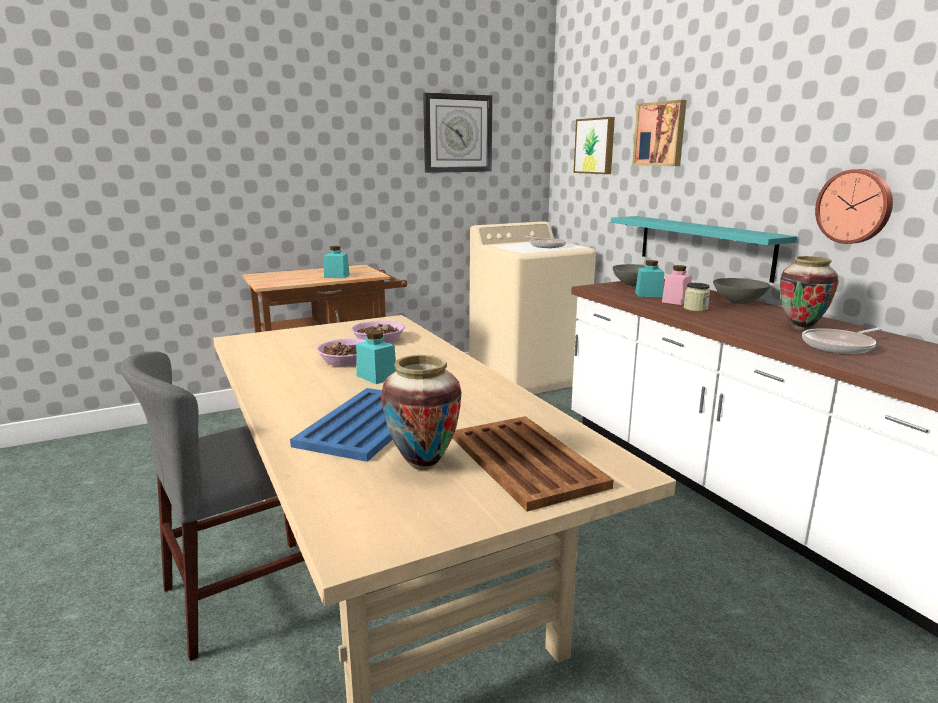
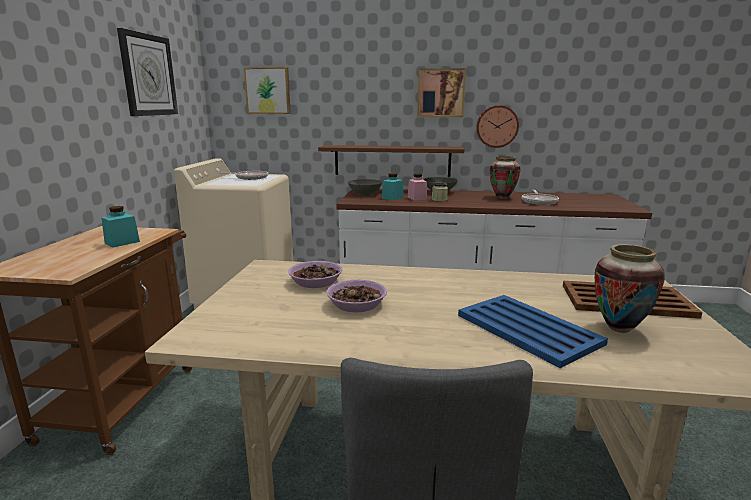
camera: 55 degrees left, 0 degrees up
(376, 376) = (417, 303): turquoise jar -> none
(660, 134) = (341, 82): picture -> picture (441, 93)
(703, 246) = (392, 160): turquoise shelf -> brown shelf

